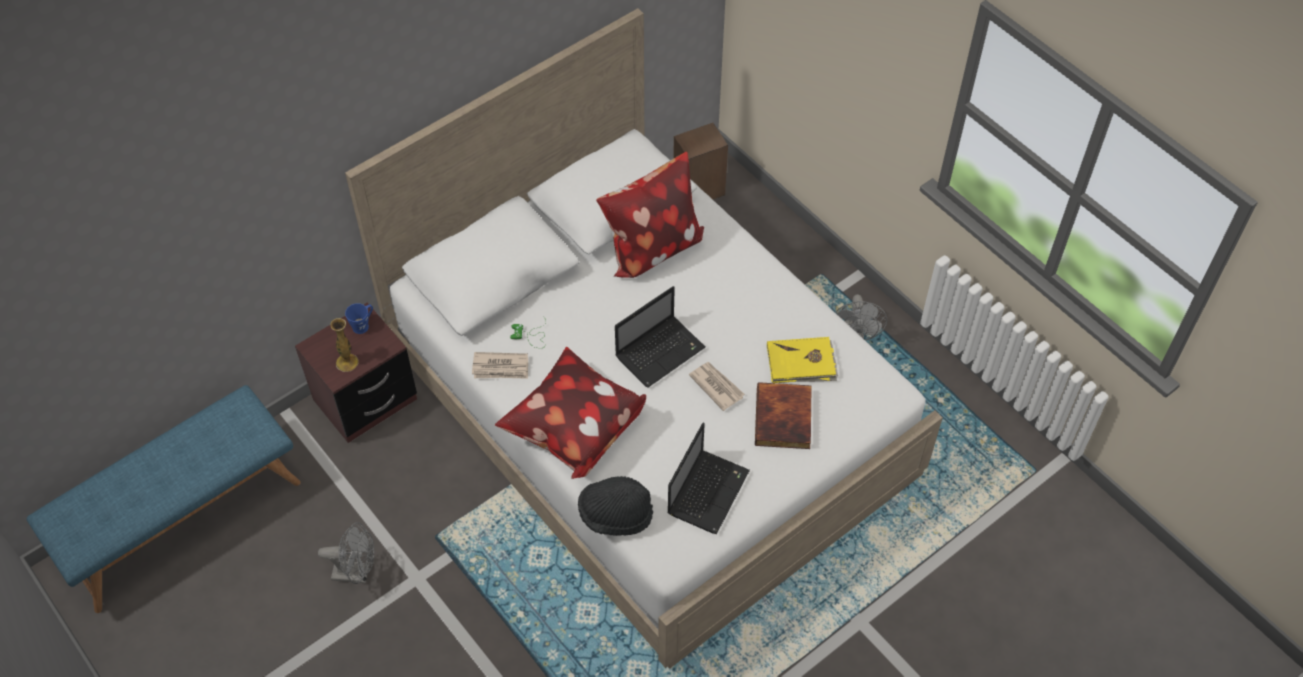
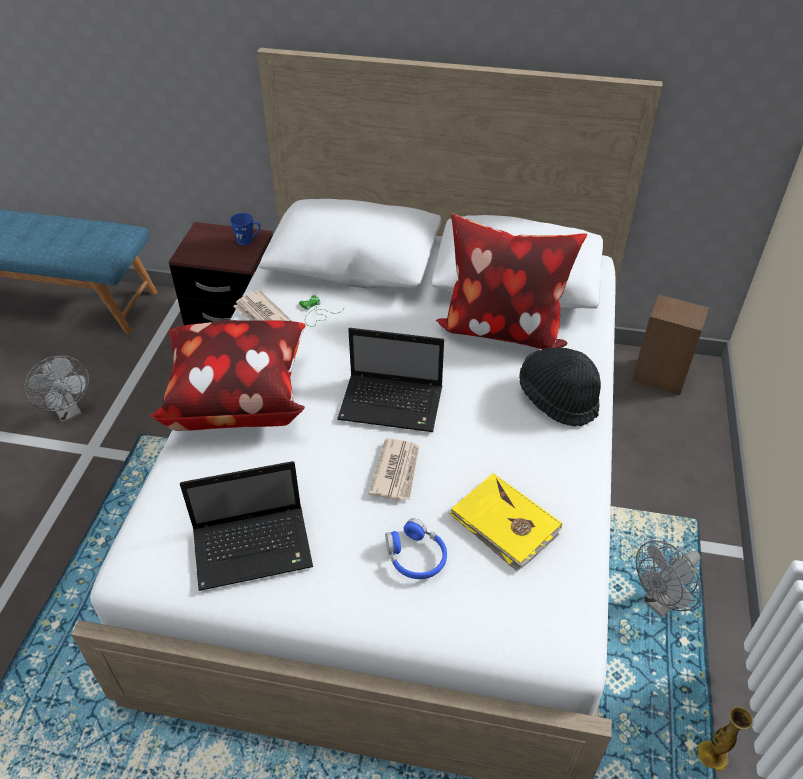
camera: 50 degrees right, 10 degrees down
(347, 362) = (204, 252): vase -> vase (711, 755)
(615, 515) = (159, 489): black hat -> black hat (557, 399)
(784, 419) = (416, 556): book -> blue headphones

